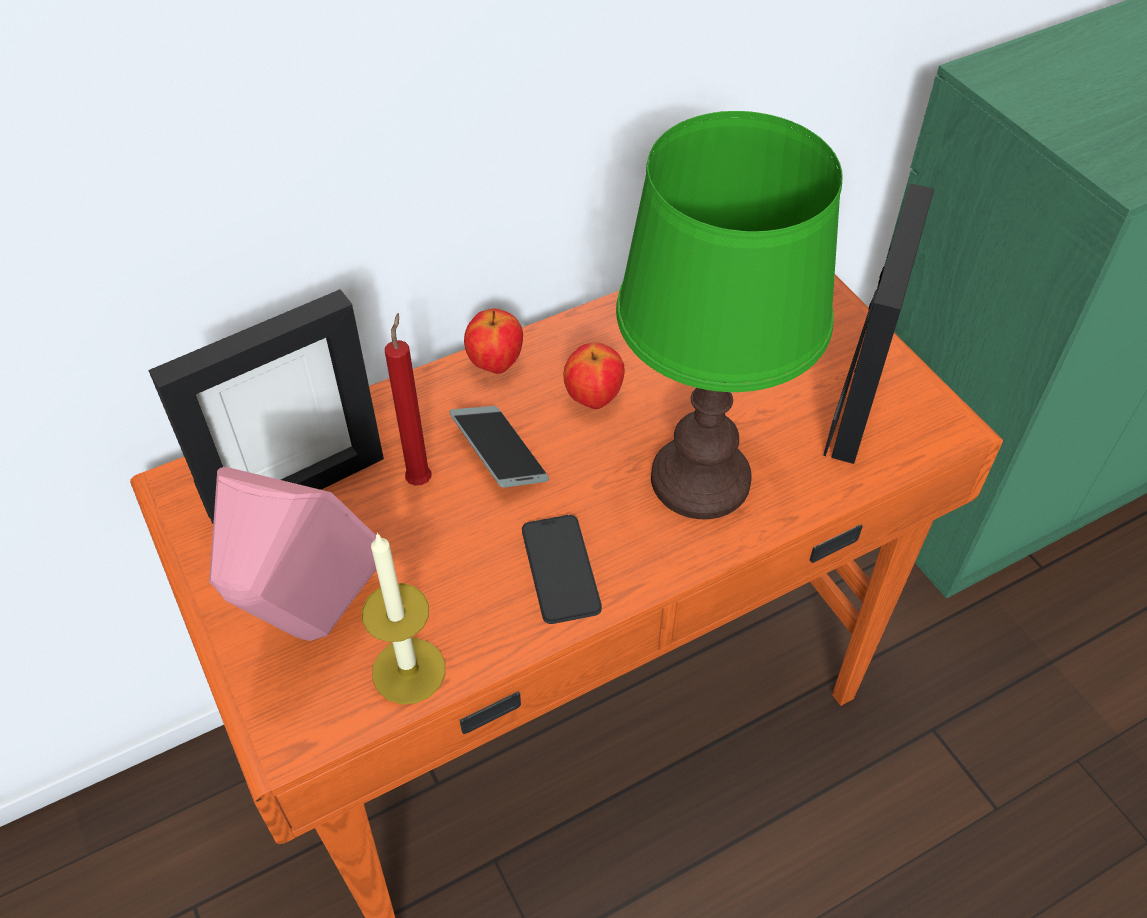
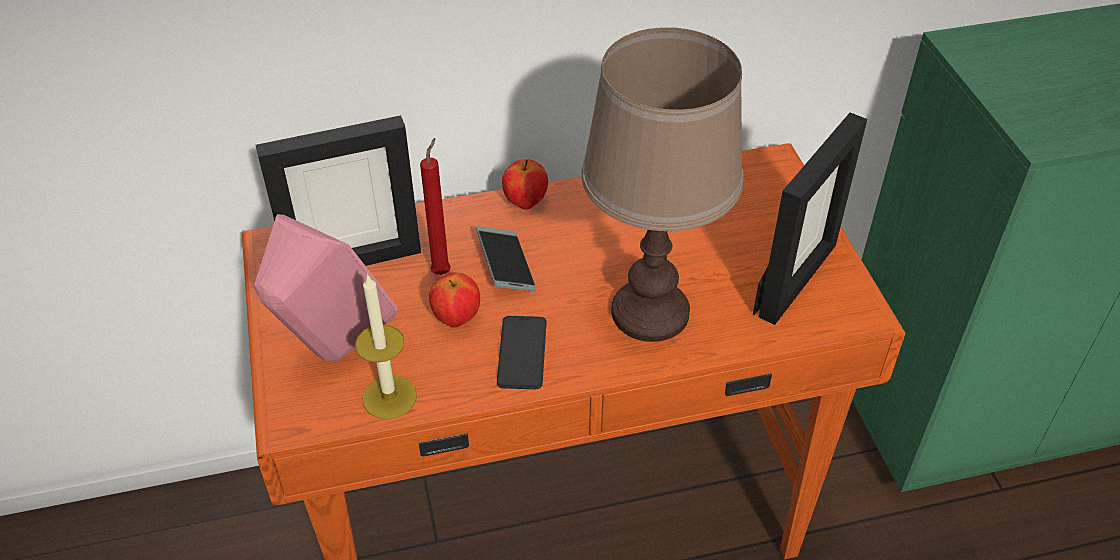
camera: 15 degrees right, 5 degrees down
(593, 398) = (590, 240): apple -> apple (456, 318)
(699, 479) = (649, 312): green table lamp -> brown table lamp

